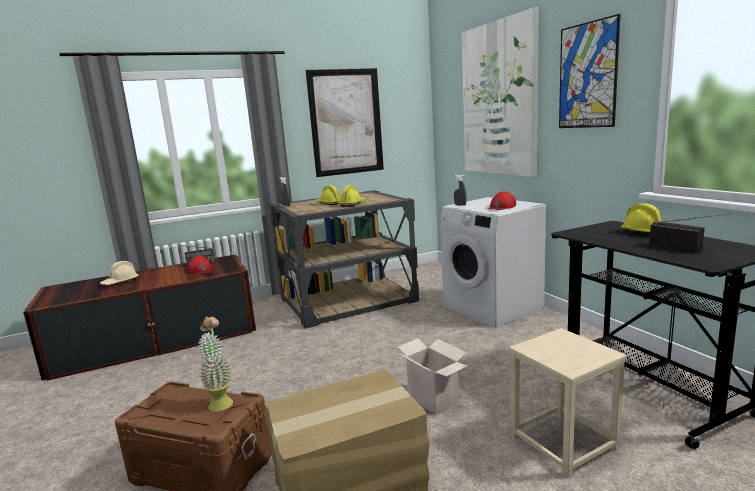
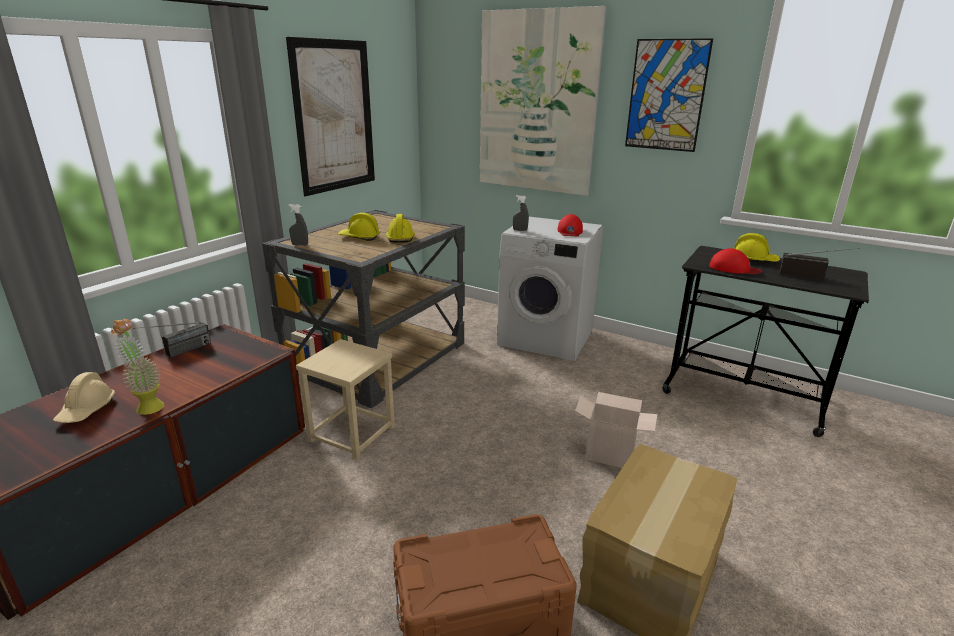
camera: 35 degrees left, 10 degrees up
(201, 270) = (212, 361): red cap -> red cap (734, 268)
(220, 401) = (502, 540): potted plant -> potted plant (147, 405)
(562, 442) = (745, 461): beige stool -> beige stool (351, 434)

